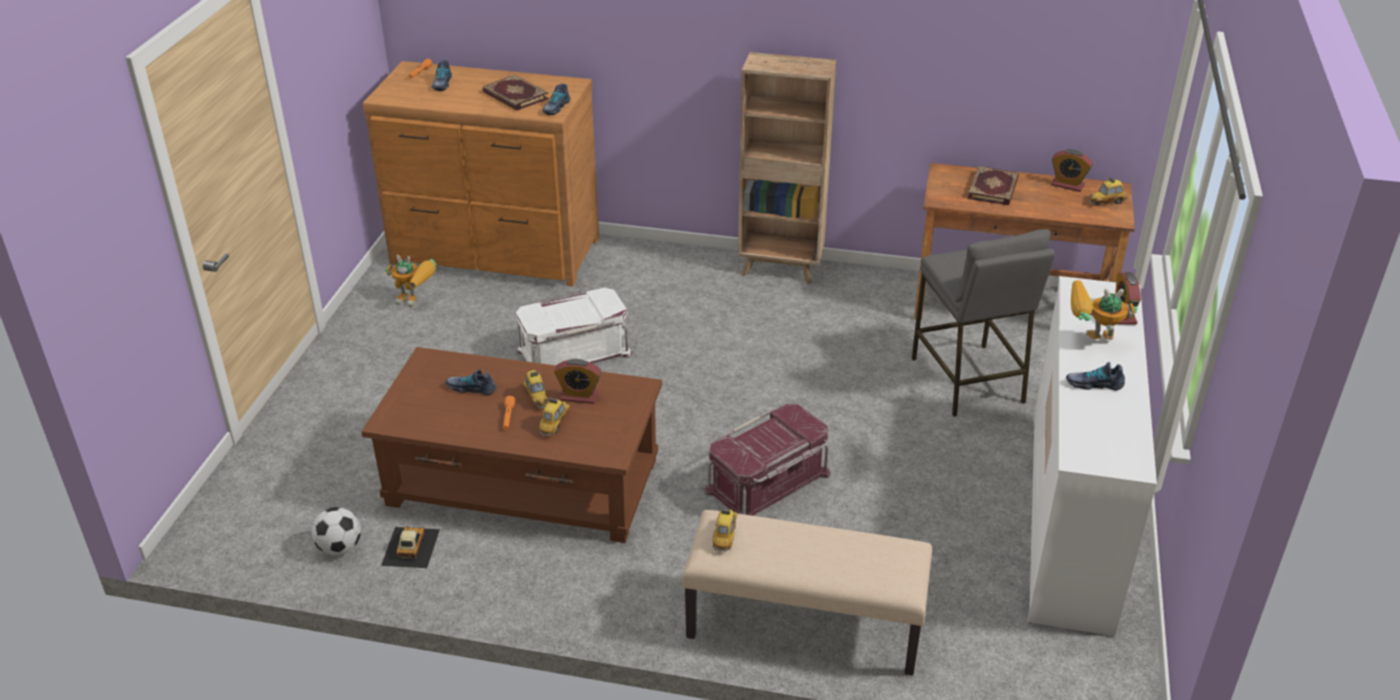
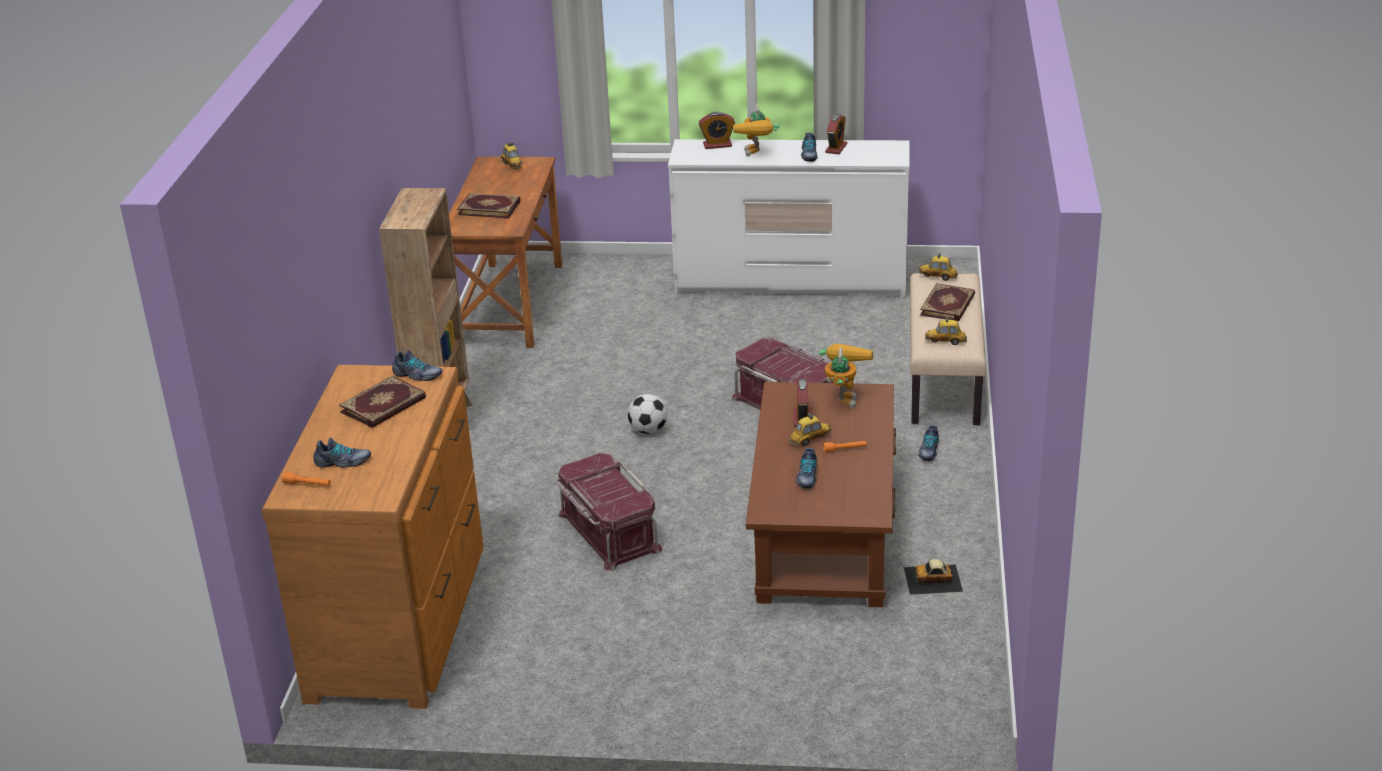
camera: 95 degrees left, 5 degrees down
(340, 547) = (949, 621): football -> football (648, 430)
(416, 301) = (514, 665): toy robot -> toy robot (843, 396)
(555, 424) = (846, 424): toy car -> toy car (938, 277)
(574, 351) = (607, 532): white storage box -> red storage box
(644, 583) = (928, 451): none -> shoe
(820, 554) = (948, 305): none -> book
(968, 380) = (625, 322): grey stool -> none
(1067, 185) = (482, 179): alarm clock -> alarm clock (836, 148)

